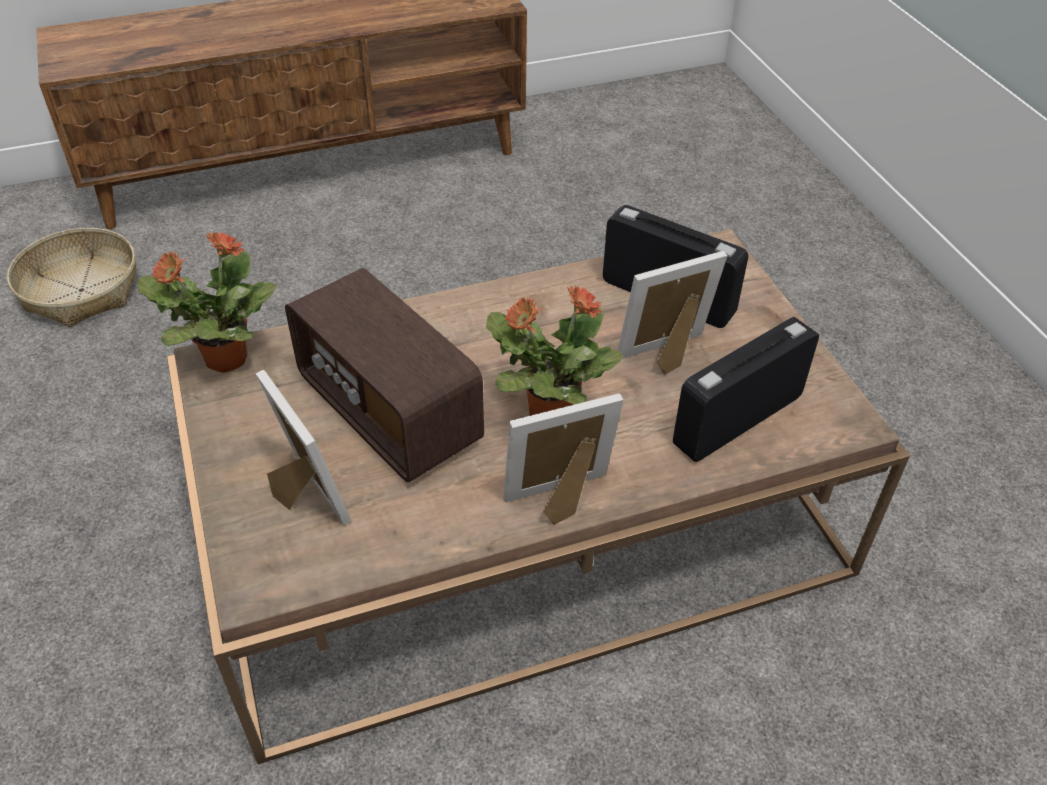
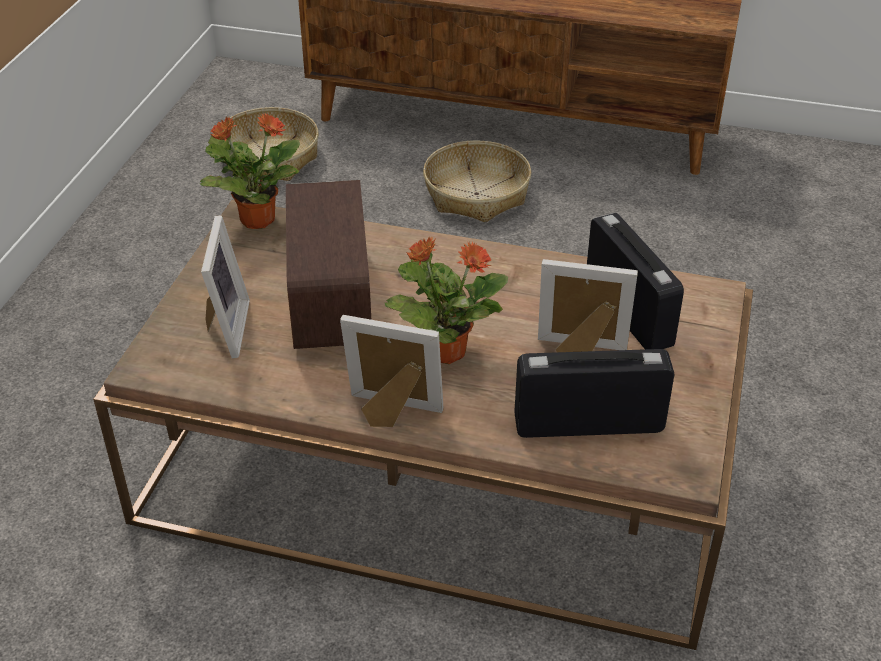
camera: 35 degrees right, 5 degrees down
(332, 245) = (477, 194): none -> basket

